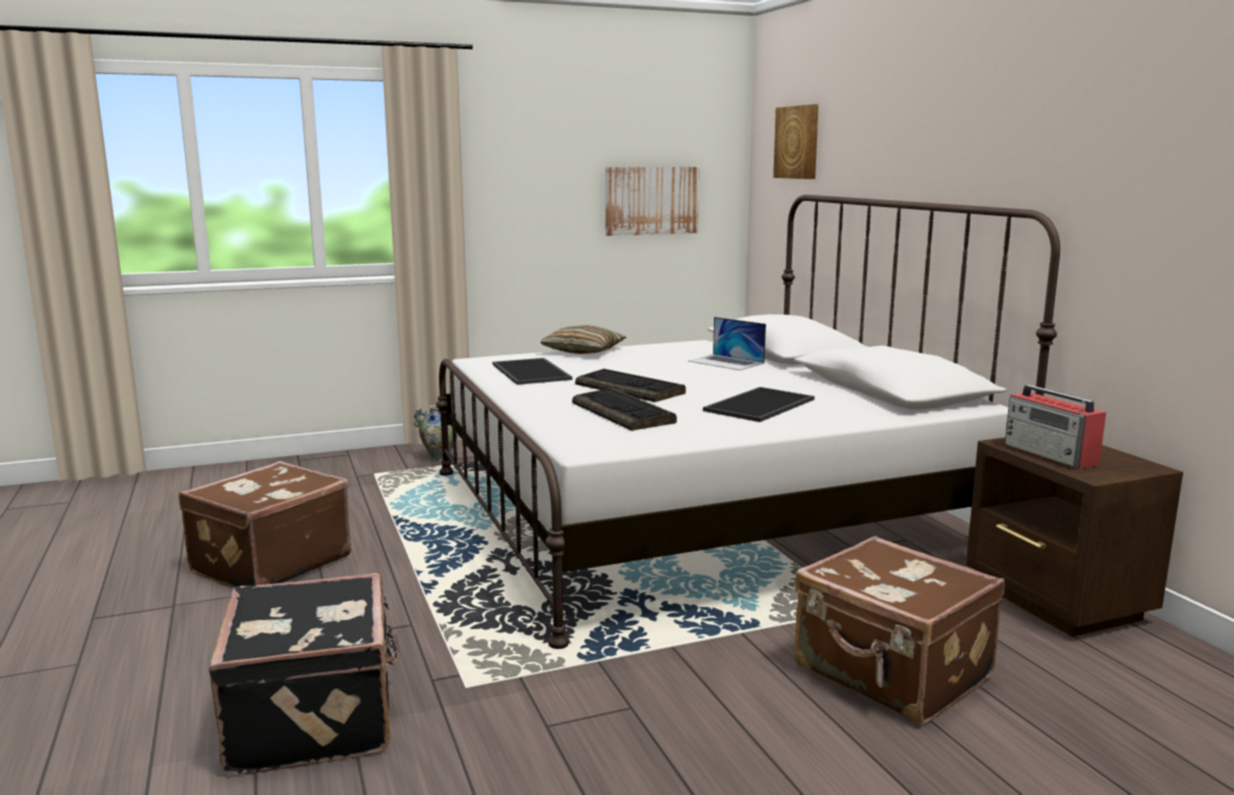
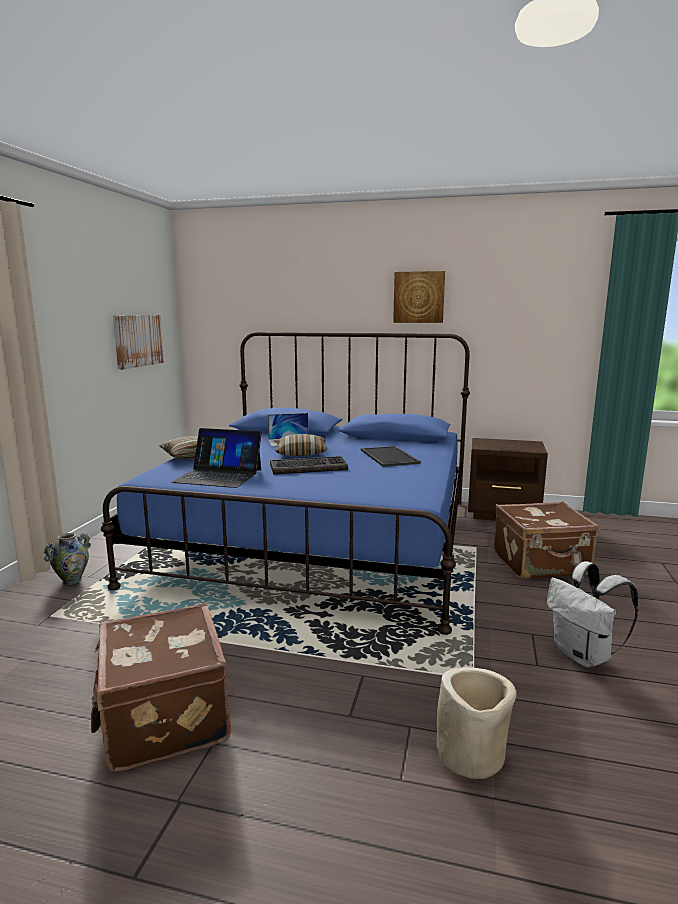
camera: 55 degrees left, 0 degrees up
(316, 717) = (471, 755): black suitcase -> beige planter
(532, 372) = (218, 476): tray -> laptop
(615, 760) = (584, 656): none -> white backpack
(624, 413) = (359, 479): keyboard -> none
(683, 375) = (301, 453): none -> pillow
(700, 511) = (317, 538): white bed -> blue bed
(797, 142) = (235, 298): picture -> picture (419, 297)
(1051, 455) = (504, 447): radio -> none

